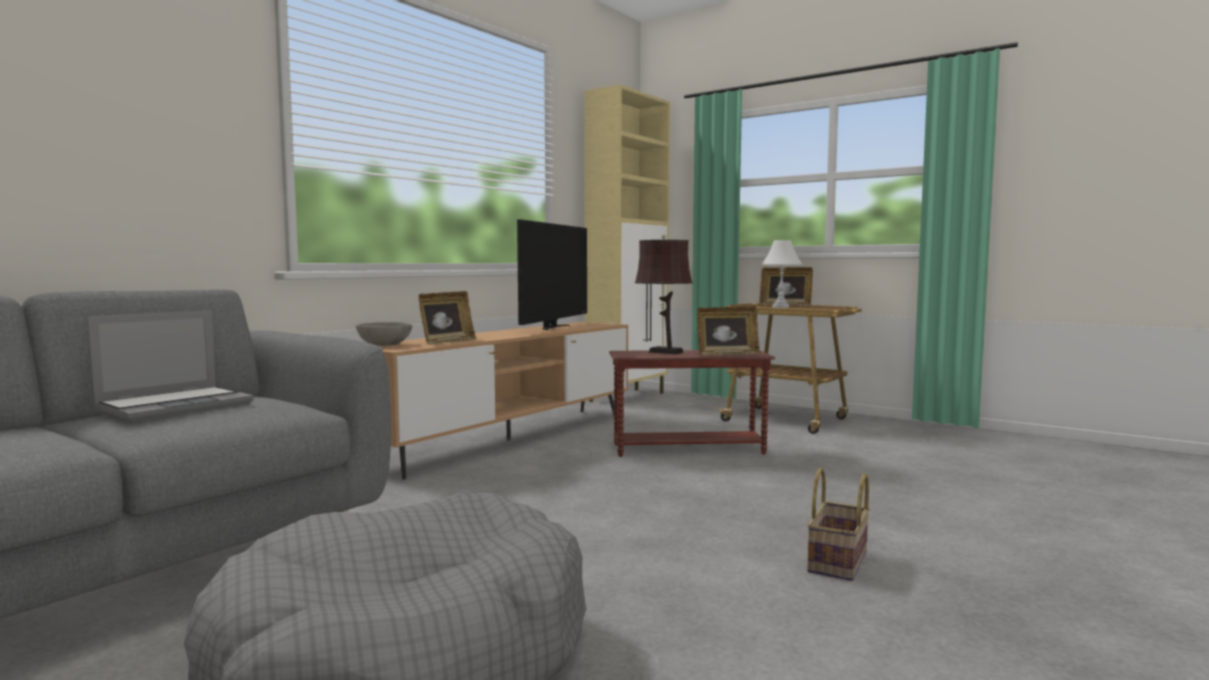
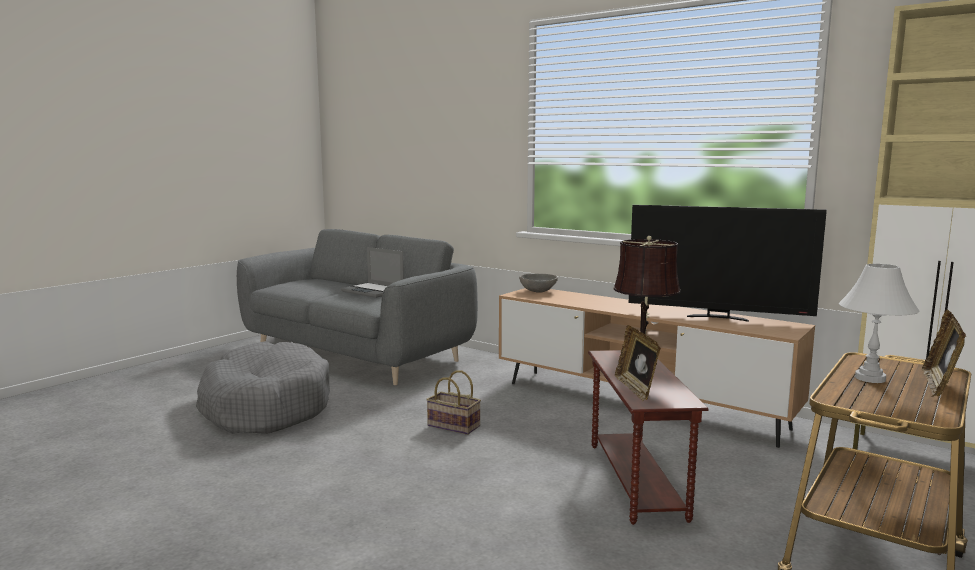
camera: 90 degrees right, 5 degrees up
(447, 342) = (562, 300): picture frame -> none
(839, 563) = (305, 517): basket -> basket (452, 426)

